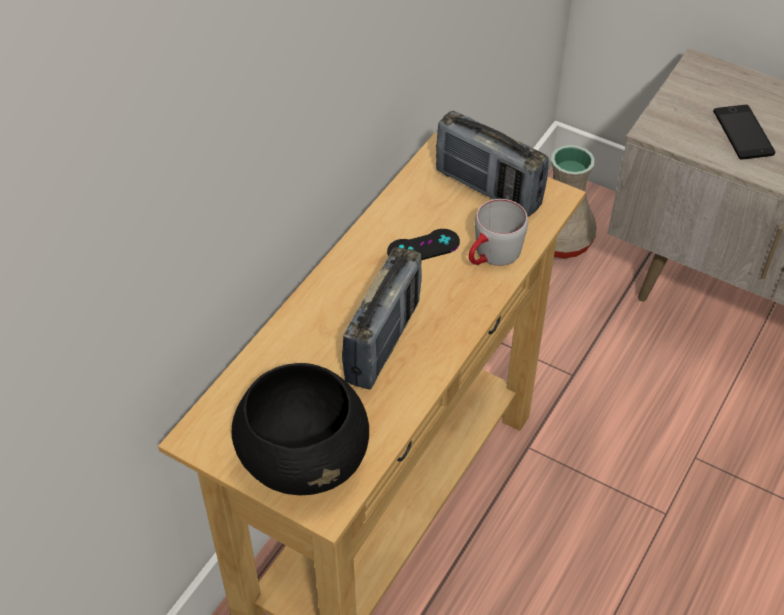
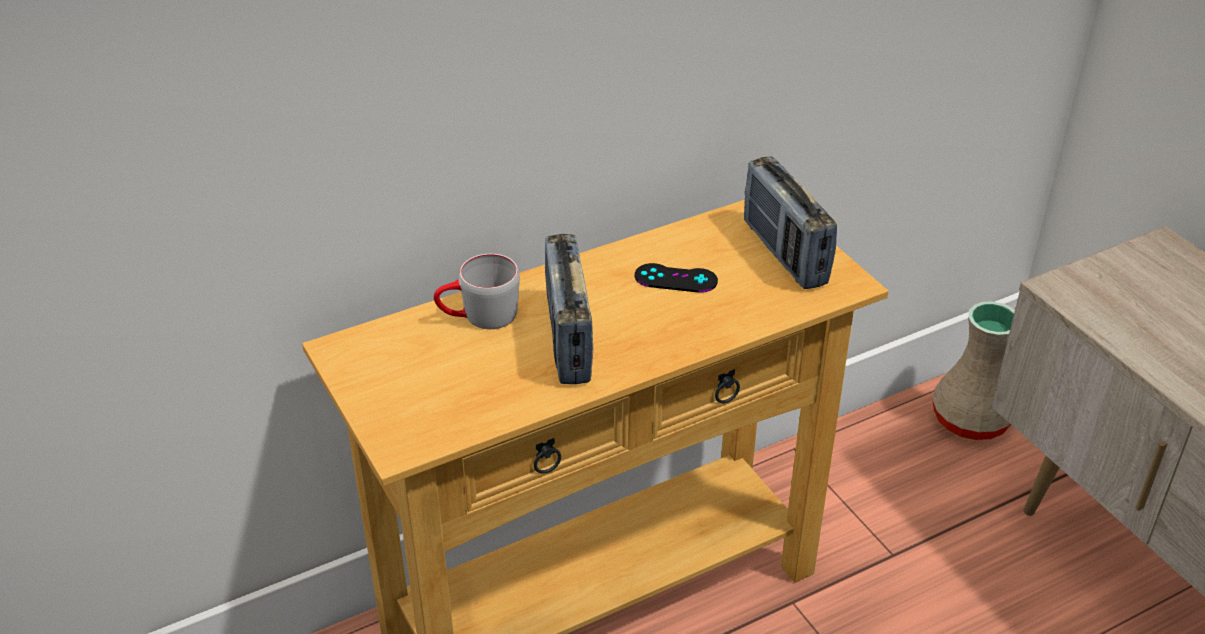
camera: 30 degrees right, 10 degrees down
(305, 458) = (414, 403): black bowl -> none
(383, 342) = (568, 340): radio -> radio turned 120 degrees clockwise
(492, 256) = (737, 310): grey mug -> grey mug (478, 317)
(743, 133) = (1166, 324): phone -> none

